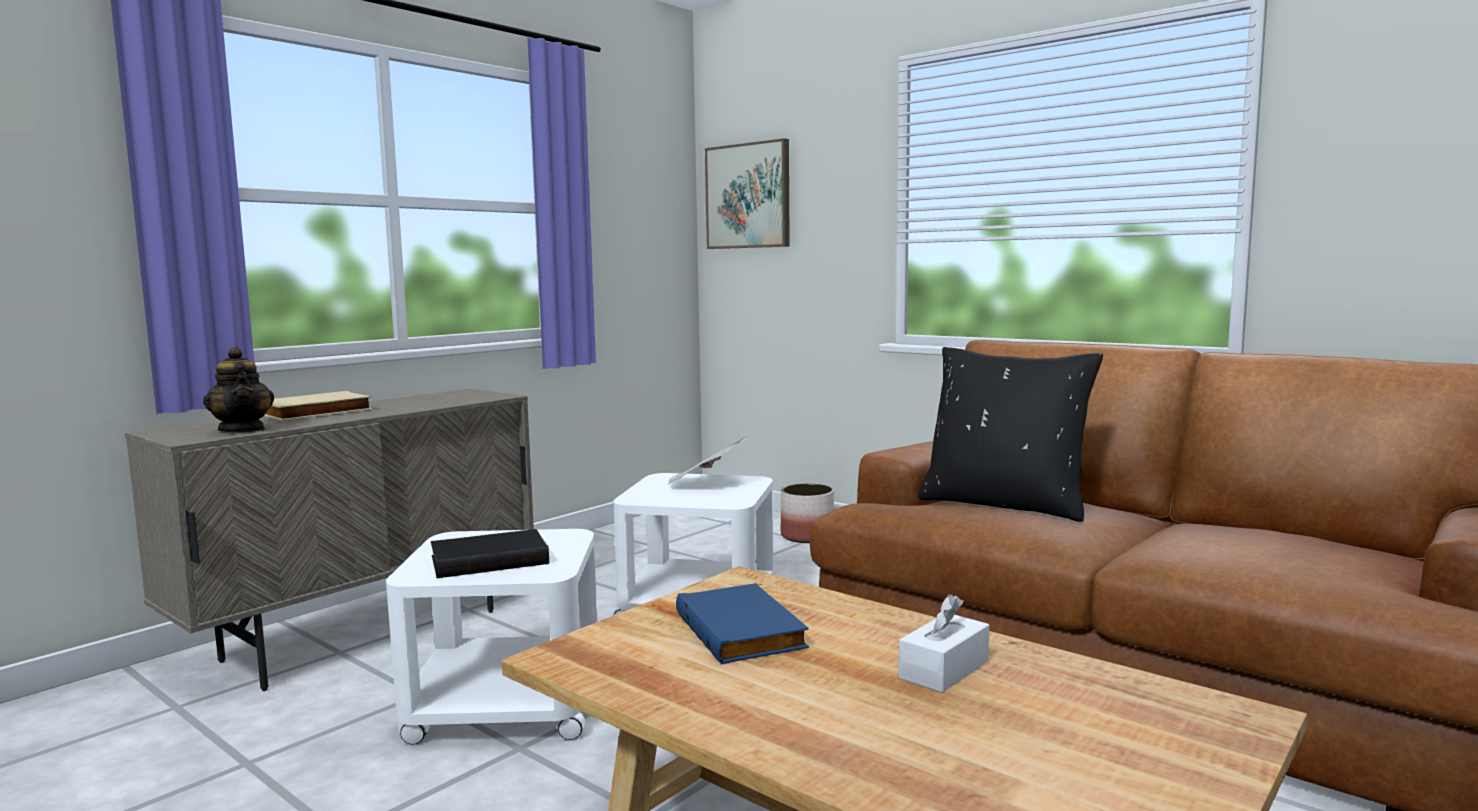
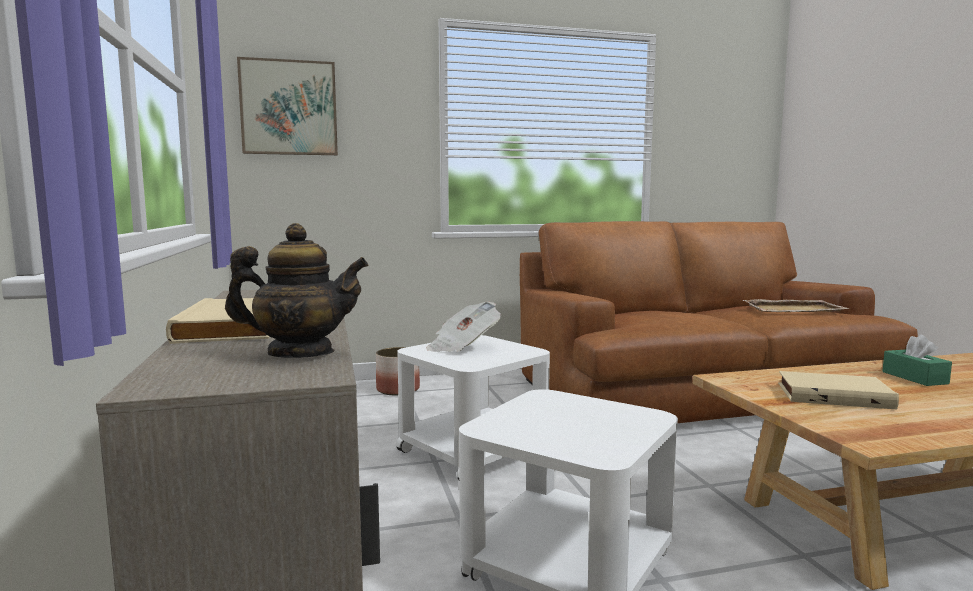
camera: 55 degrees left, 0 degrees up
(490, 559) = (585, 426): black book -> none
(743, 630) = (834, 395): blue book -> beige book
(944, 670) = (914, 378): white tissue box -> green tissue box
(1005, 504) = (662, 315): black pillow -> none
(1278, 552) = (794, 309): none -> beige tray

